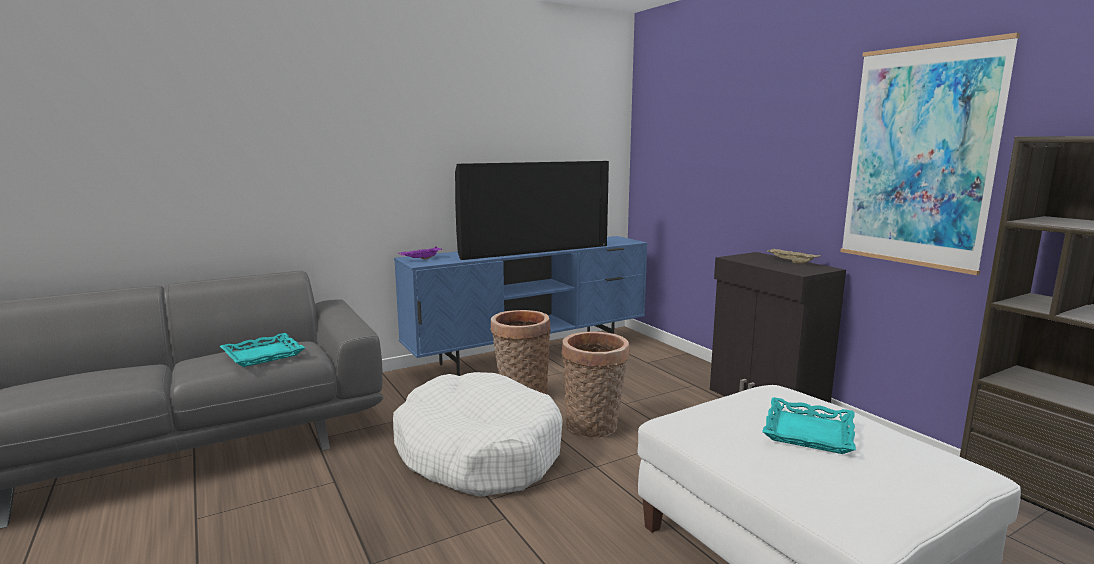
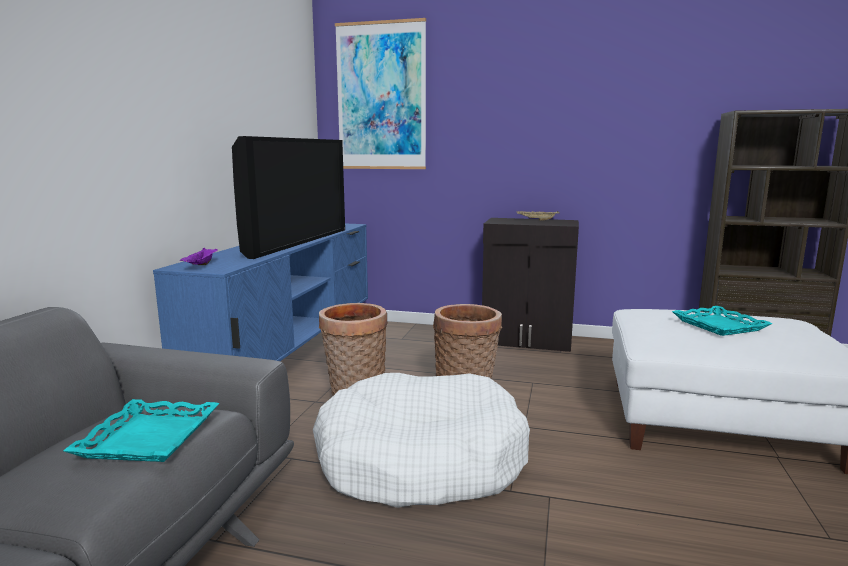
camera: 45 degrees left, 0 degrees up
(919, 157) = (630, 130): picture -> picture (381, 97)

